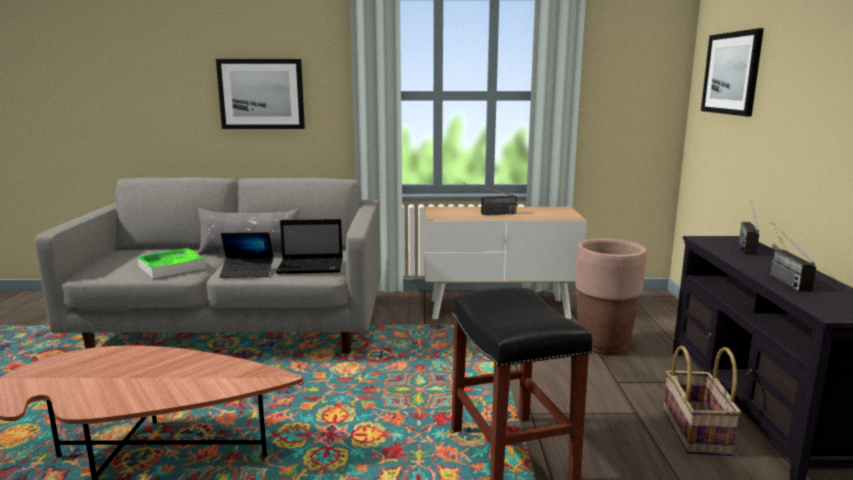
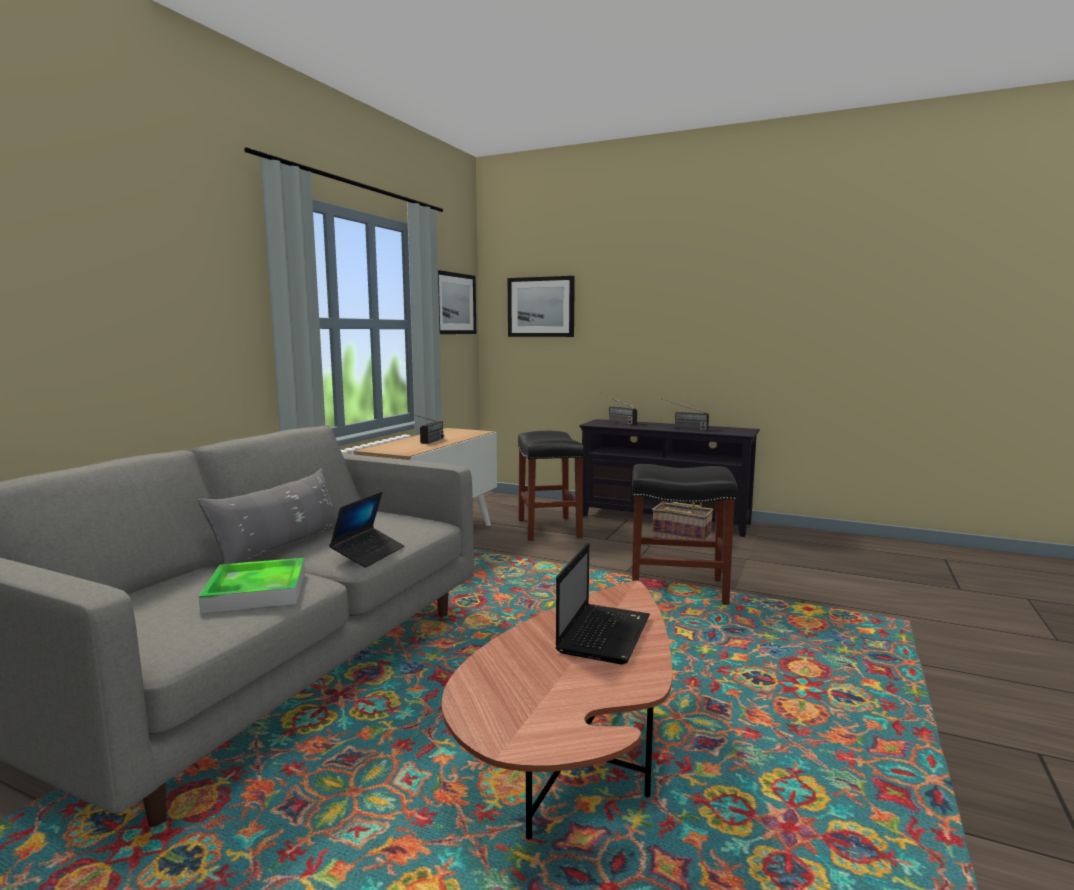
camera: 65 degrees left, 5 degrees down
(261, 94) = (134, 318): picture -> picture (454, 303)
(312, 267) = (401, 527): laptop -> laptop (604, 633)
(603, 345) = (548, 528): brown planter -> black stool

